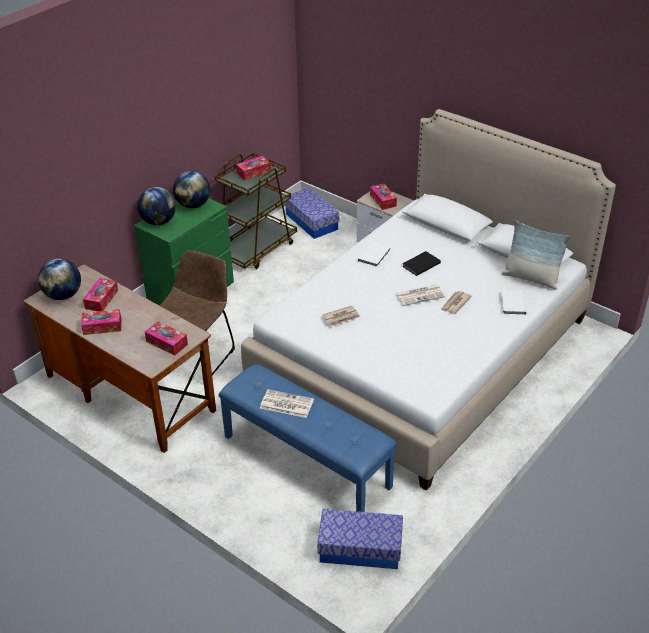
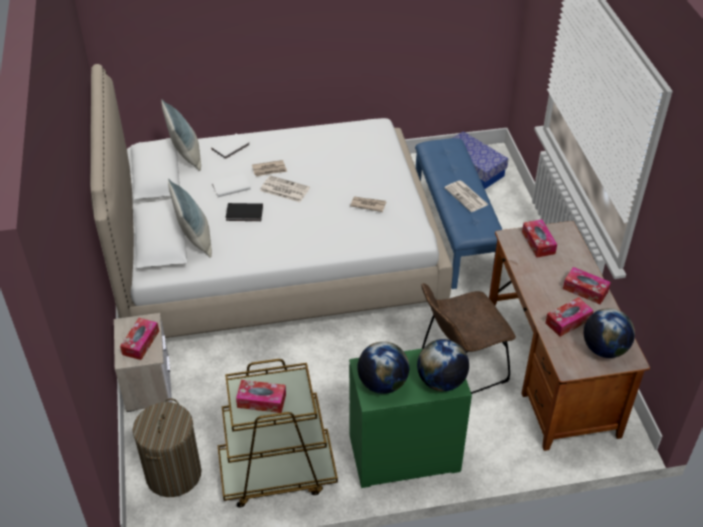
camera: 140 degrees left, 5 degrees up
(311, 222) = (173, 473): storage box -> laundry basket
(375, 255) = (266, 245): white book -> white book (230, 186)
(426, 234) = (195, 239): none -> pillow

